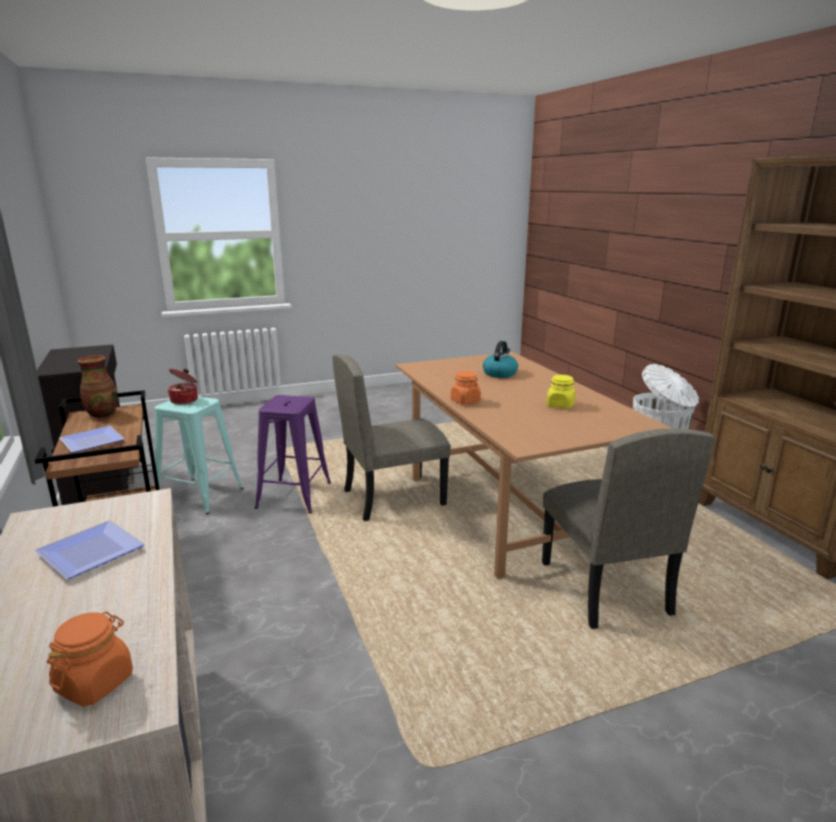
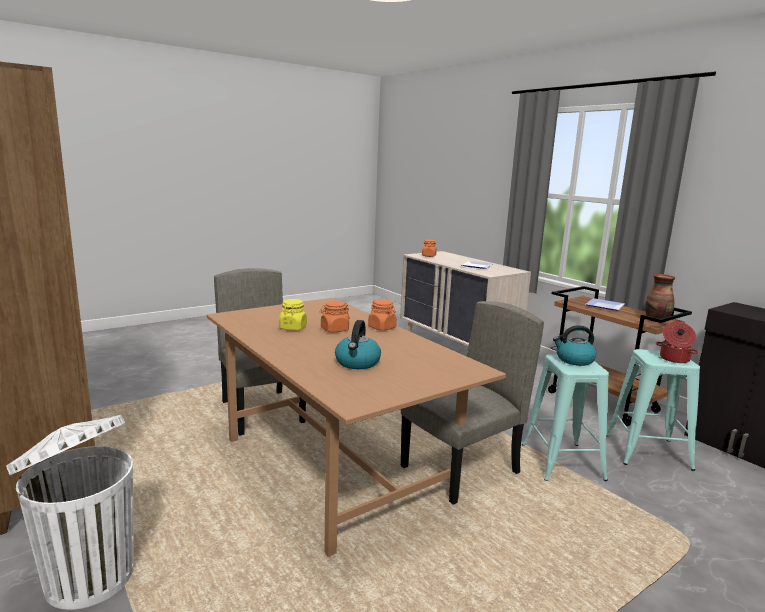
camera: 165 degrees right, 5 degrees down
(284, 404) = (574, 360): none -> kettle
(294, 495) = (562, 462): purple stool -> turquoise stool
(516, 401) = (334, 329): none -> orange jar

